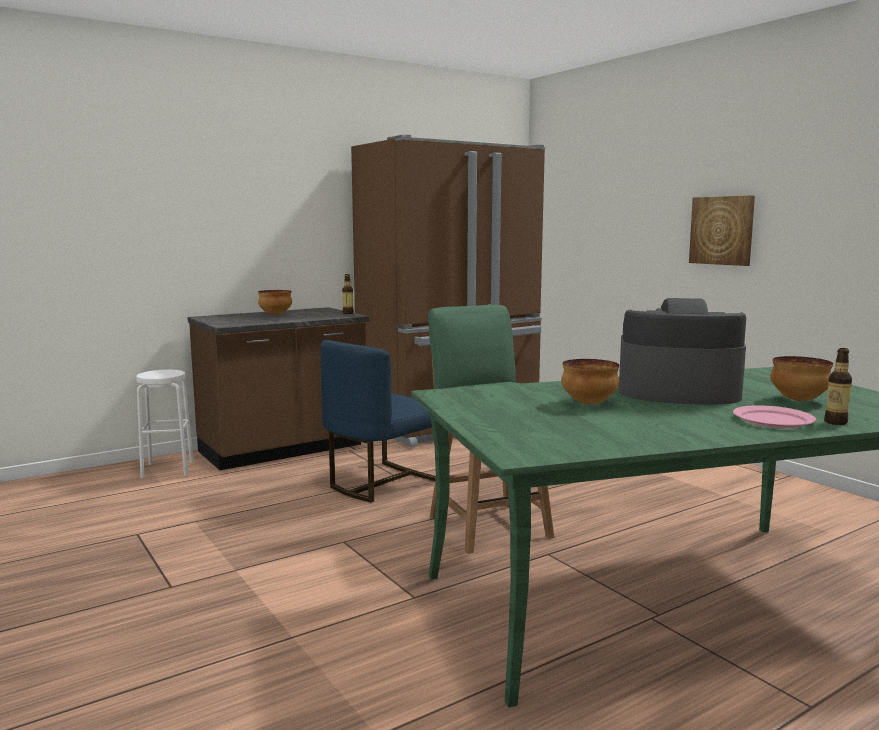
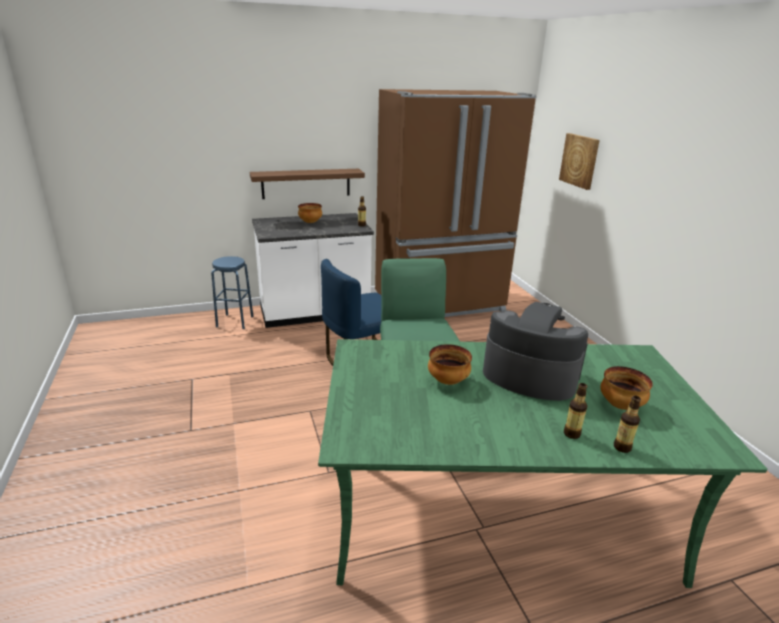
camera: 15 degrees right, 15 degrees up
(167, 469) = (235, 321): white stool -> blue stool
(261, 267) = (306, 183): none -> brown shelf
(284, 450) = (314, 314): brown counter -> white counter
(722, 230) = (666, 193): picture -> picture (579, 160)
(772, 420) = (571, 434): pink plate -> bottle

